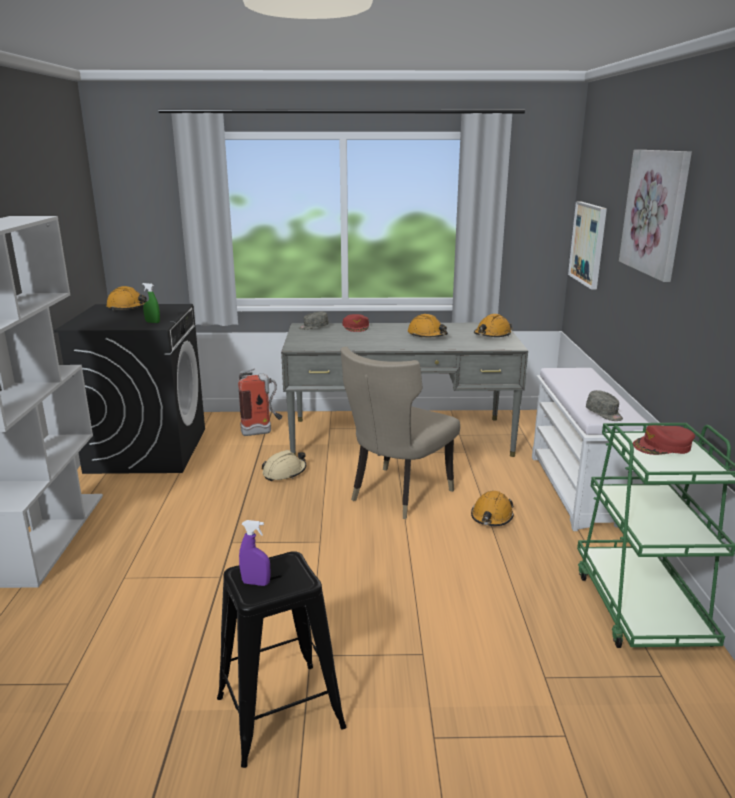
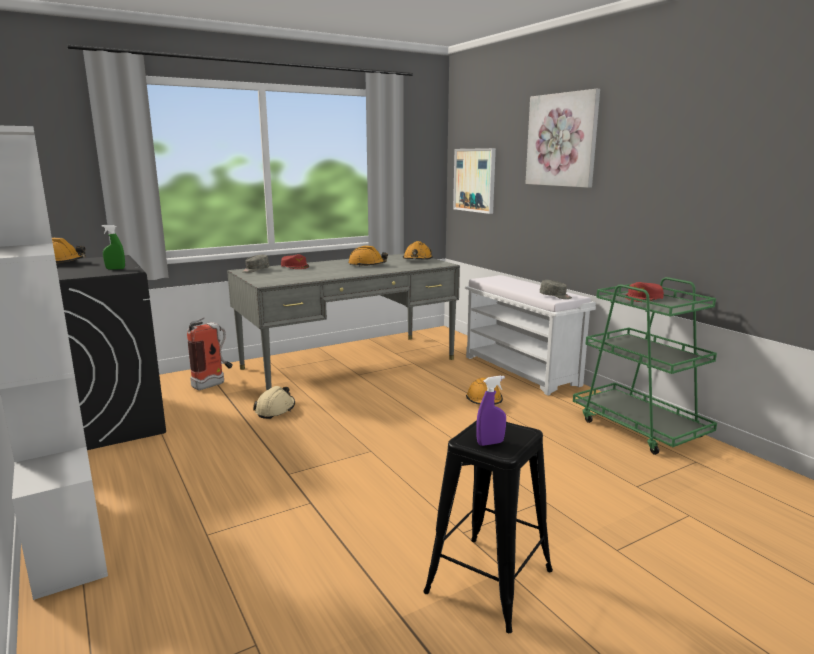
camera: 30 degrees left, 5 degrees down
(396, 495) = (395, 403): beige chair -> none

